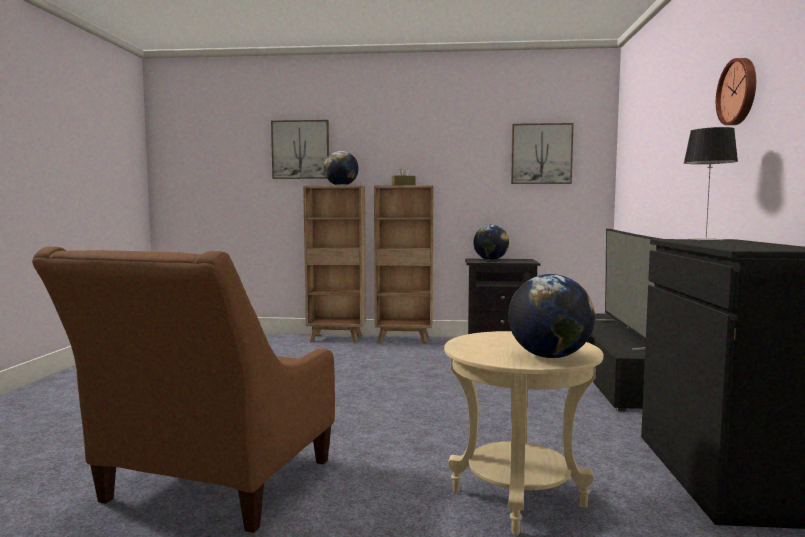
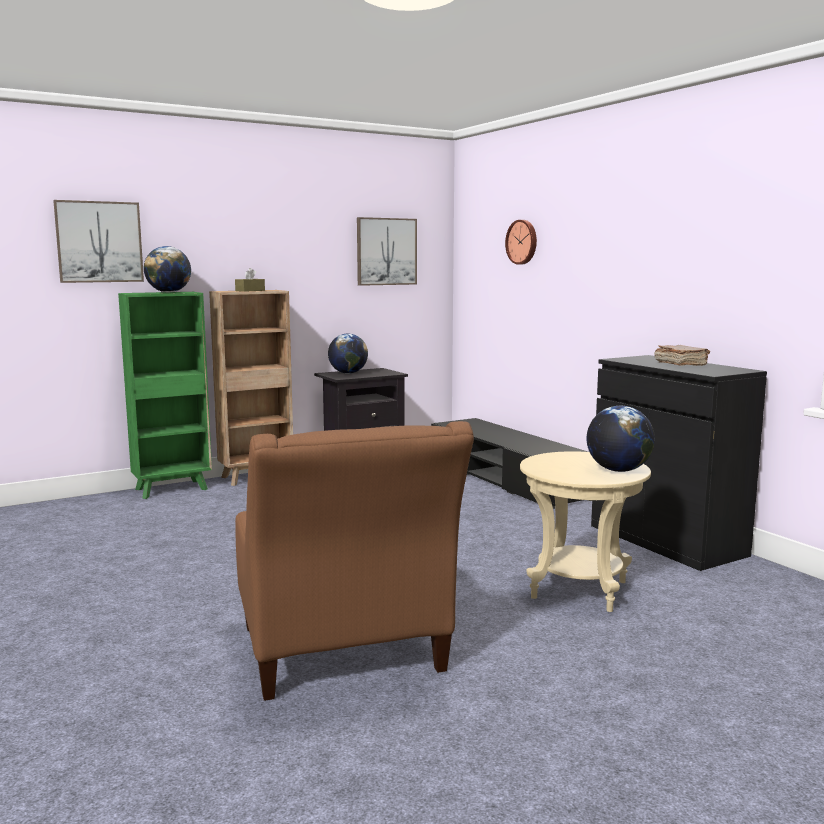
camera: 35 degrees left, 5 degrees up
(337, 338) = (173, 489): brown bookcase -> green bookcase
(628, 334) = (519, 438): television -> none
(706, 239) = (639, 358): table lamp -> none
(735, 244) = (680, 364): none -> brown book
(739, 92) = (643, 233): wall clock -> wall clock (522, 242)

